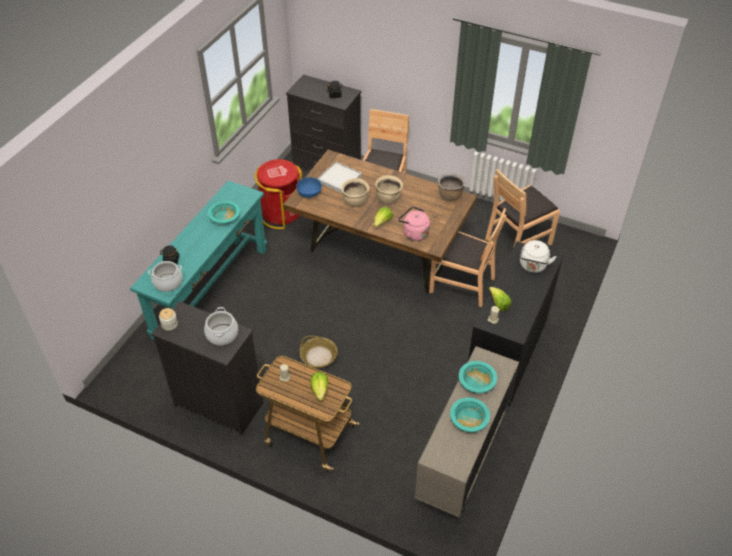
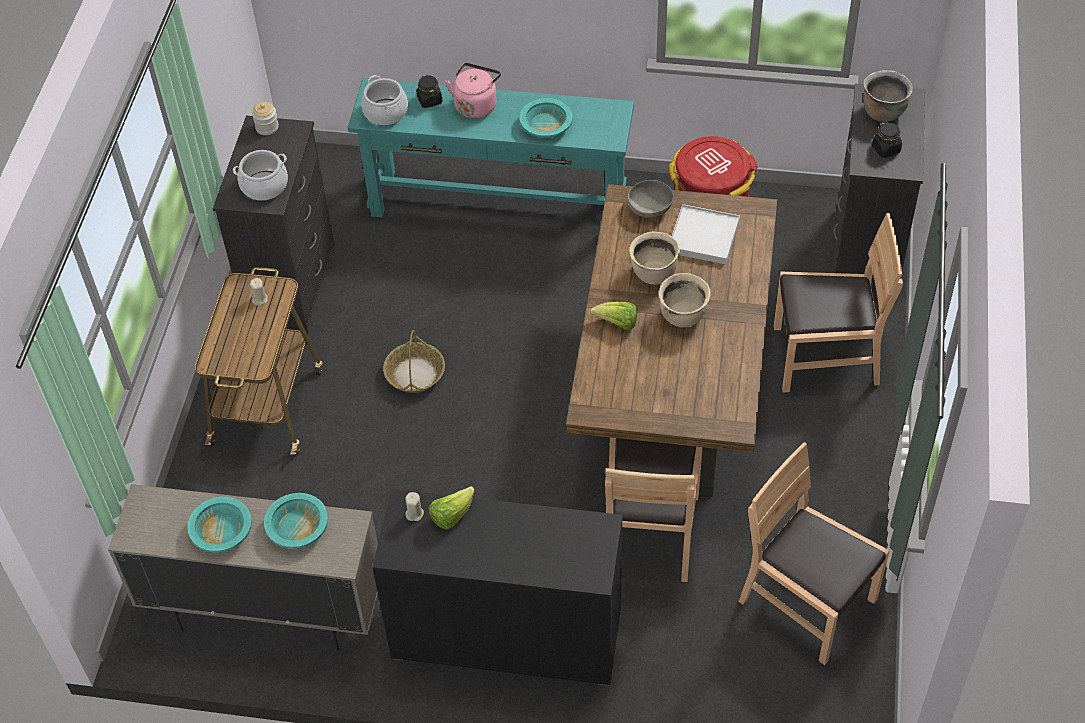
camera: 75 degrees right, 5 degrees up
(309, 192) = (650, 208): blue bowl -> grey bowl
(320, 390) = (246, 345): lettuce -> none
(414, 233) = (609, 373): pink kettle -> pink kettle (476, 104)
(449, 196) = (732, 403): brown cooking pot -> brown cooking pot (883, 112)
(533, 266) = (564, 551): white kettle -> none

